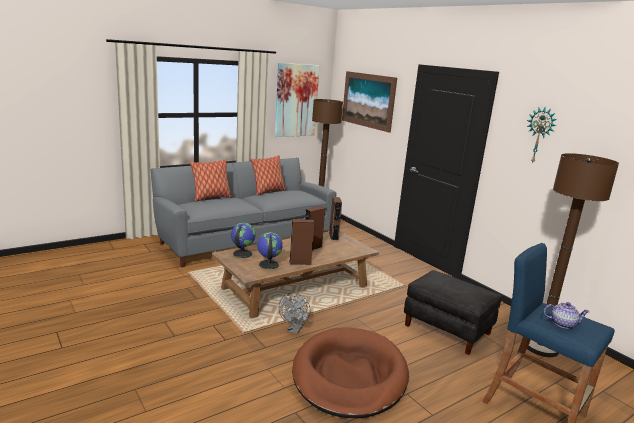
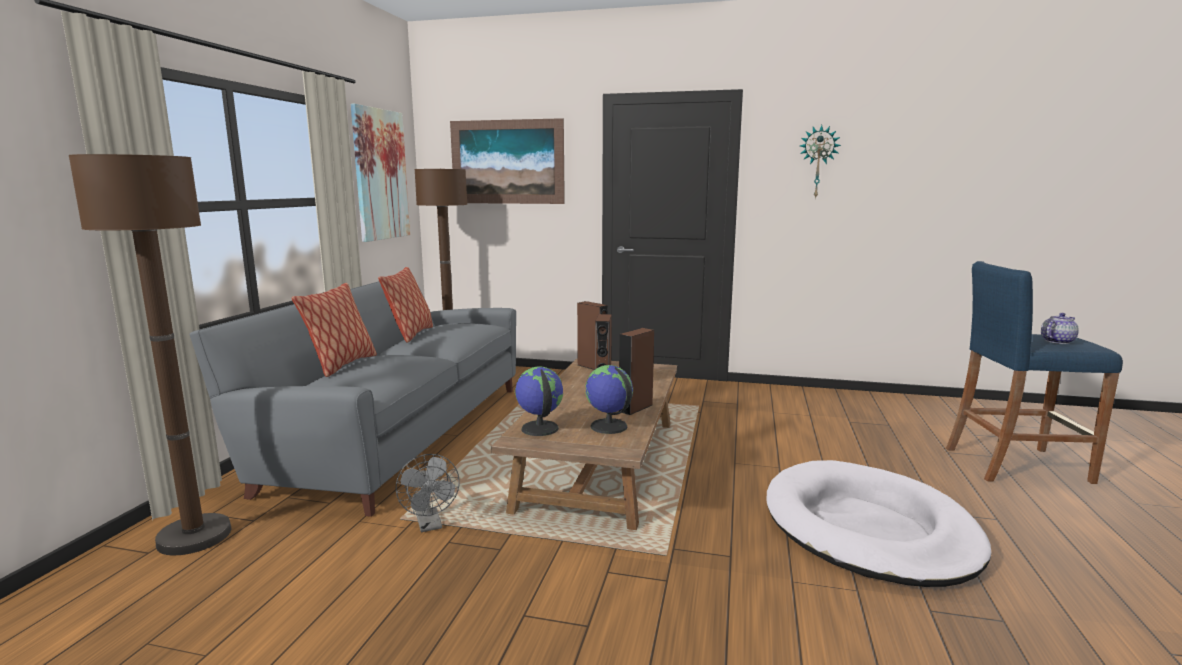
camera: 40 degrees left, 5 degrees down
(294, 330) = (712, 514): grey fan -> grey fan (430, 525)
(349, 375) = (868, 528): brown dog bed -> white dog bed
(447, 329) = (823, 431): black ottoman -> none
(540, 347) = (903, 411): brown floor lamp -> brown floor lamp (194, 536)

